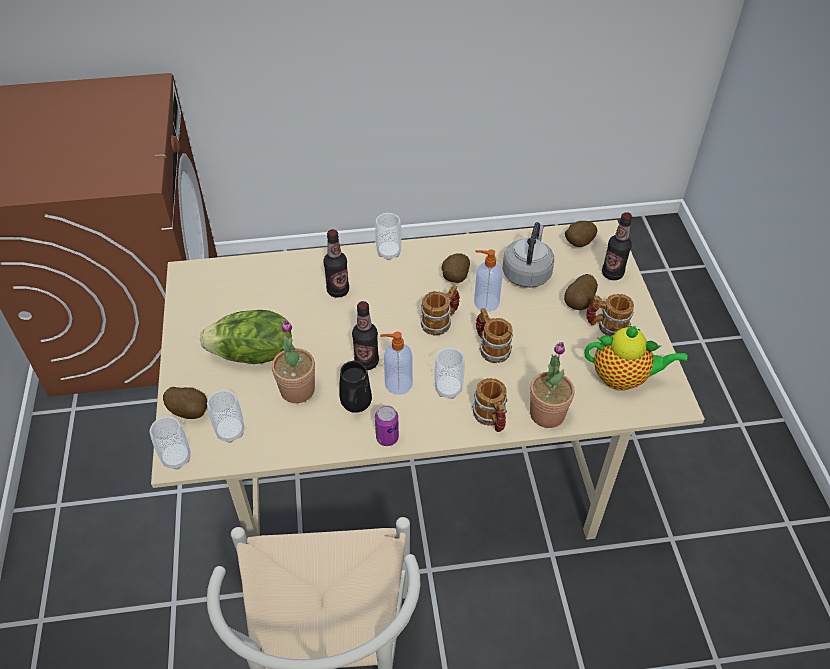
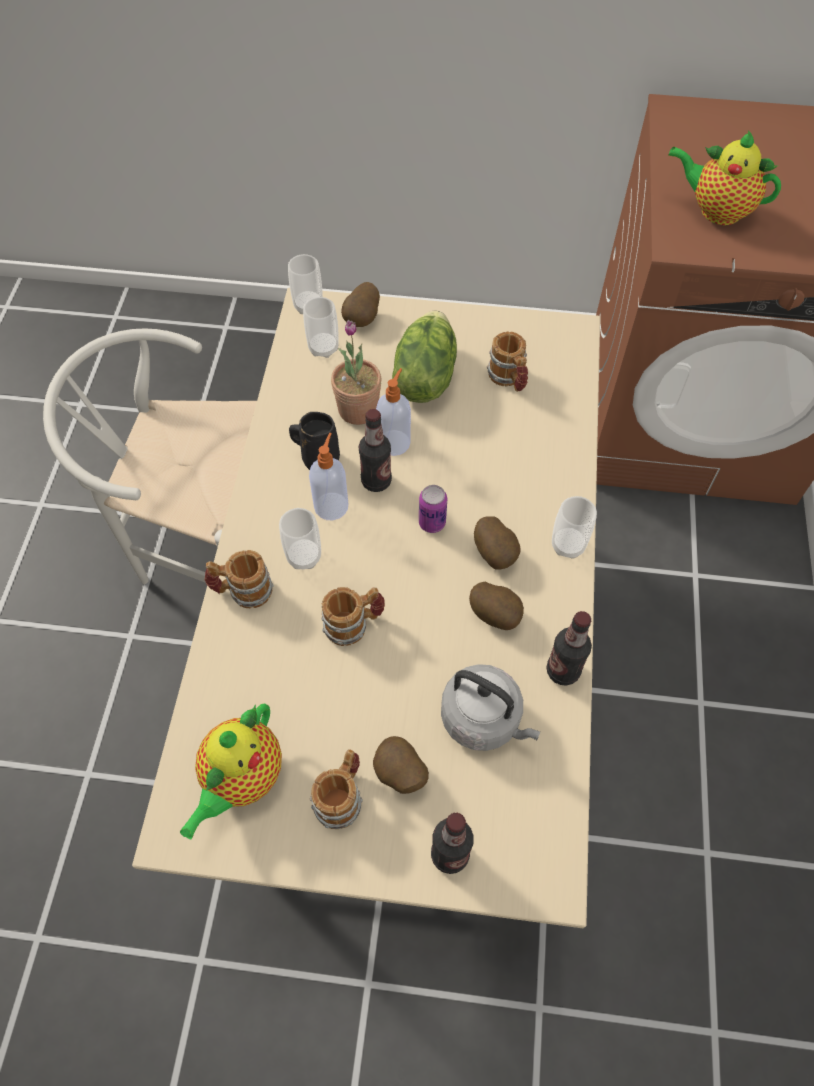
camera: 105 degrees right, 10 degrees up
(102, 165) = (715, 211): none -> teapot
(338, 291) = (506, 473): bottle -> bottle (563, 671)
(387, 438) = (259, 479): can -> can (432, 523)
(440, 321) = (418, 576): mug -> mug (509, 379)
(485, 302) = (438, 642): soap dispenser -> soap dispenser (394, 442)
(547, 414) = (223, 657): potted plant -> none
(577, 243) = (534, 825): potato -> potato (496, 554)

